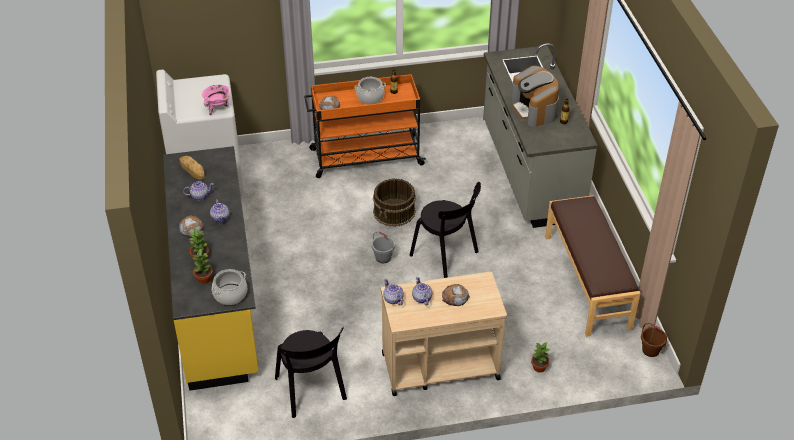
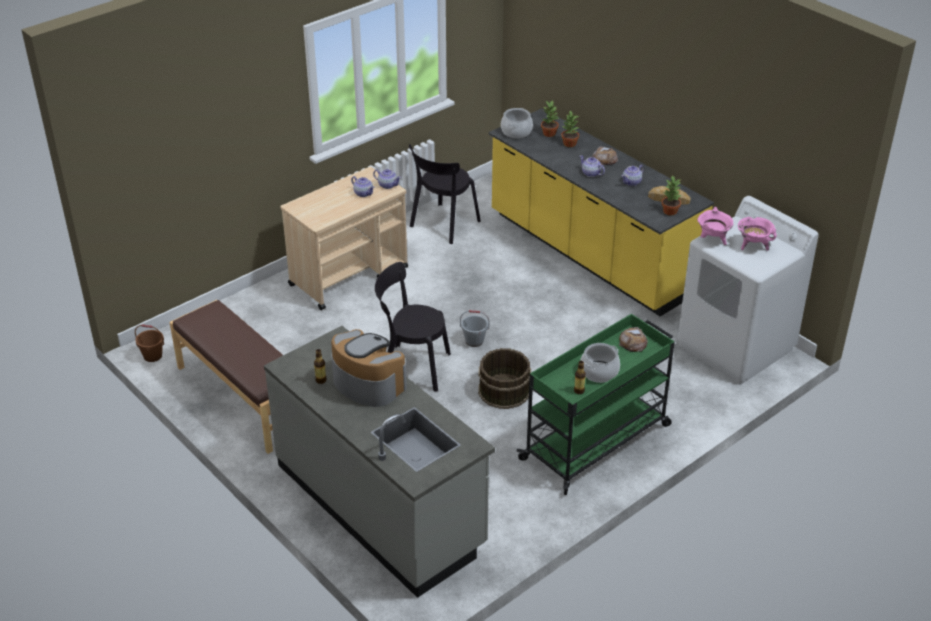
camera: 150 degrees right, 5 degrees down
(198, 94) = (753, 246): none -> pink cooking pot
(311, 391) = (443, 225): black chair -> black chair turned 90 degrees counterclockwise
(365, 157) = (597, 441): orange cart -> green cart
(455, 297) = (334, 203): bread -> none
(539, 367) = (257, 305): potted plant -> potted plant (670, 211)

